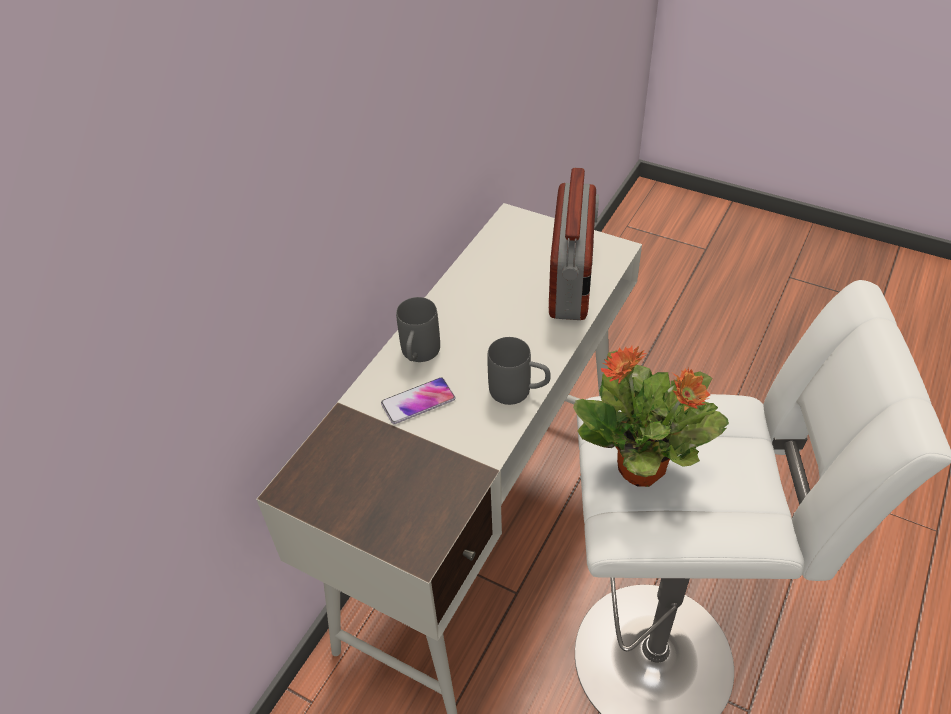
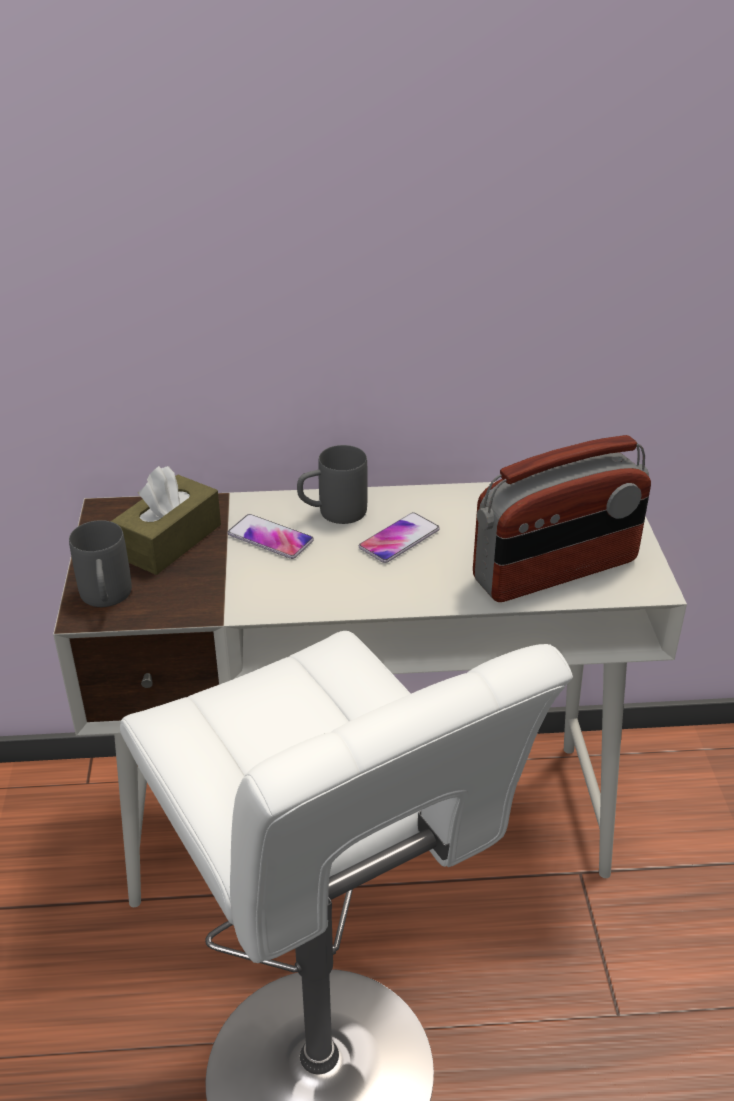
camera: 55 degrees right, 10 degrees down
(370, 463) = (169, 541): none -> brown tissue box
(478, 334) = (399, 539): none -> phone
(519, 392) = (342, 597): grey mug -> grey mug (106, 599)
(642, 469) = (271, 705): potted plant -> none

